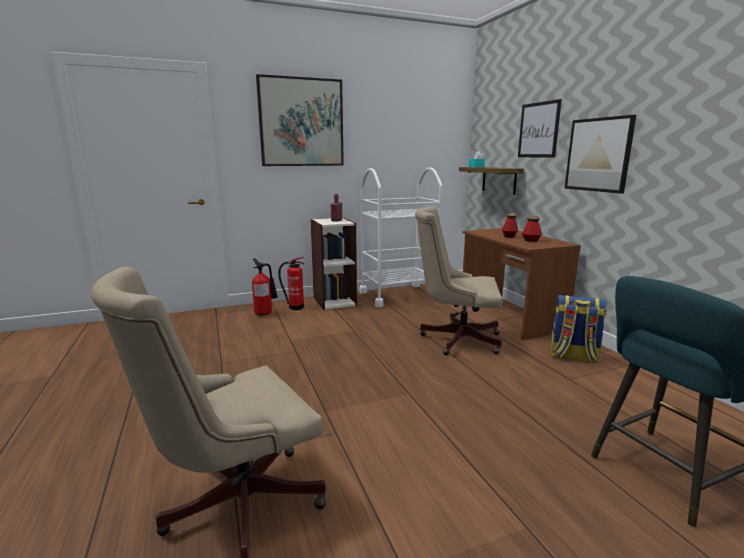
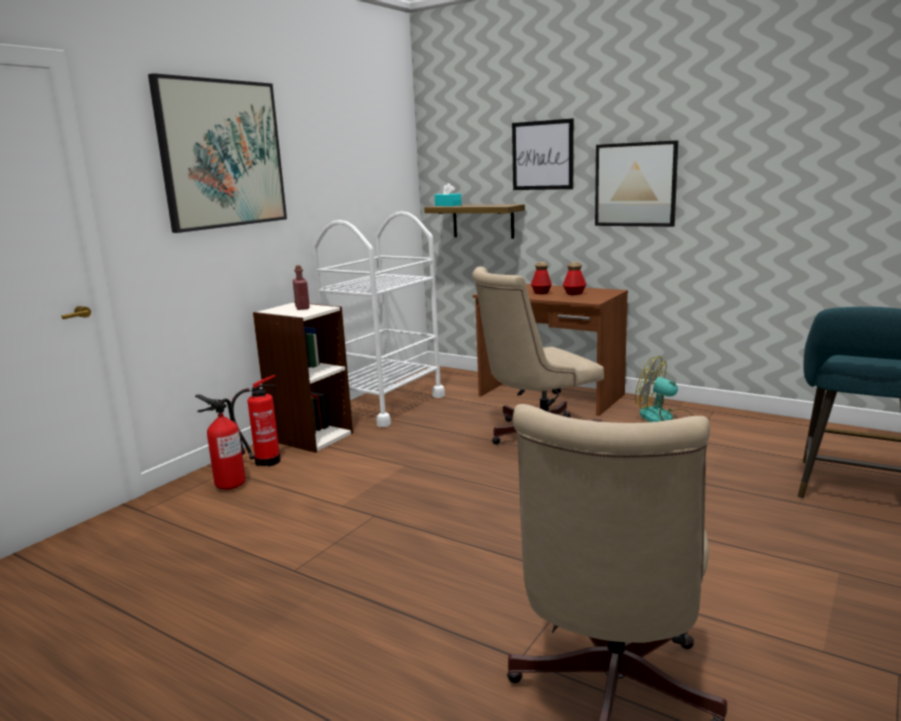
camera: 35 degrees left, 0 degrees up
(573, 357) = (664, 418): backpack -> fan

